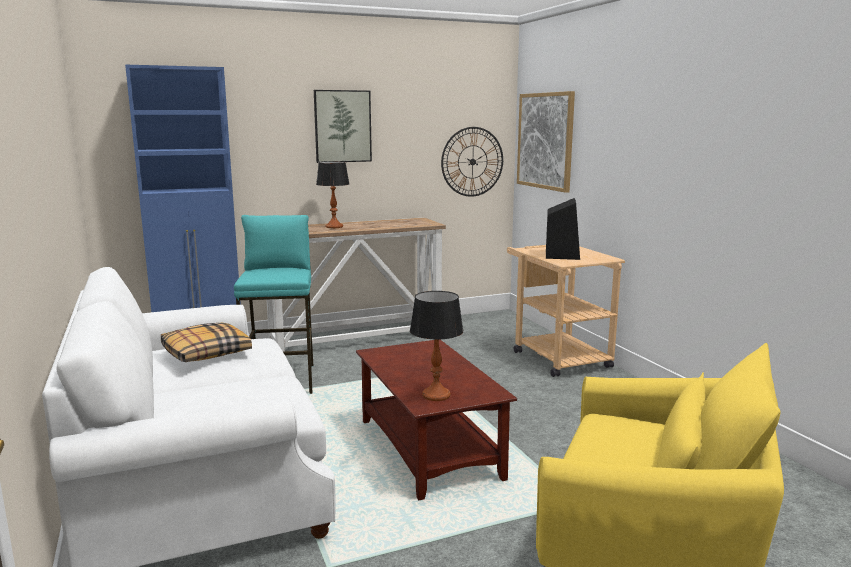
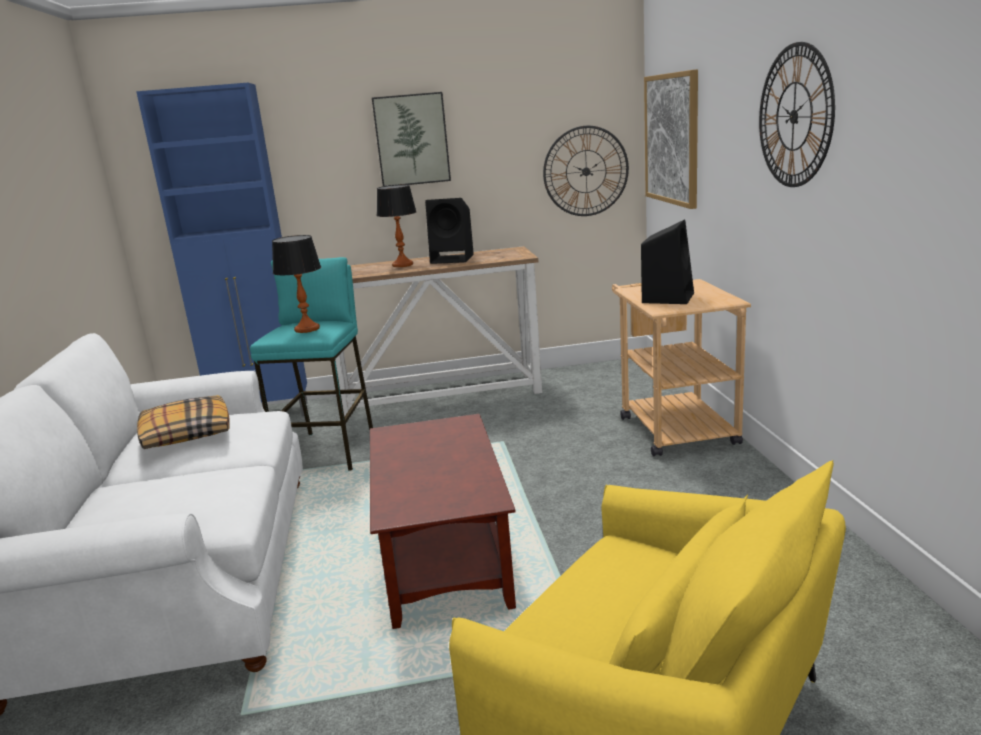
camera: 15 degrees right, 5 degrees up
(374, 224) = (453, 259): none -> black speaker
(435, 395) = (416, 500): table lamp -> table lamp (306, 329)
(667, 127) = (794, 116): none -> wall clock

